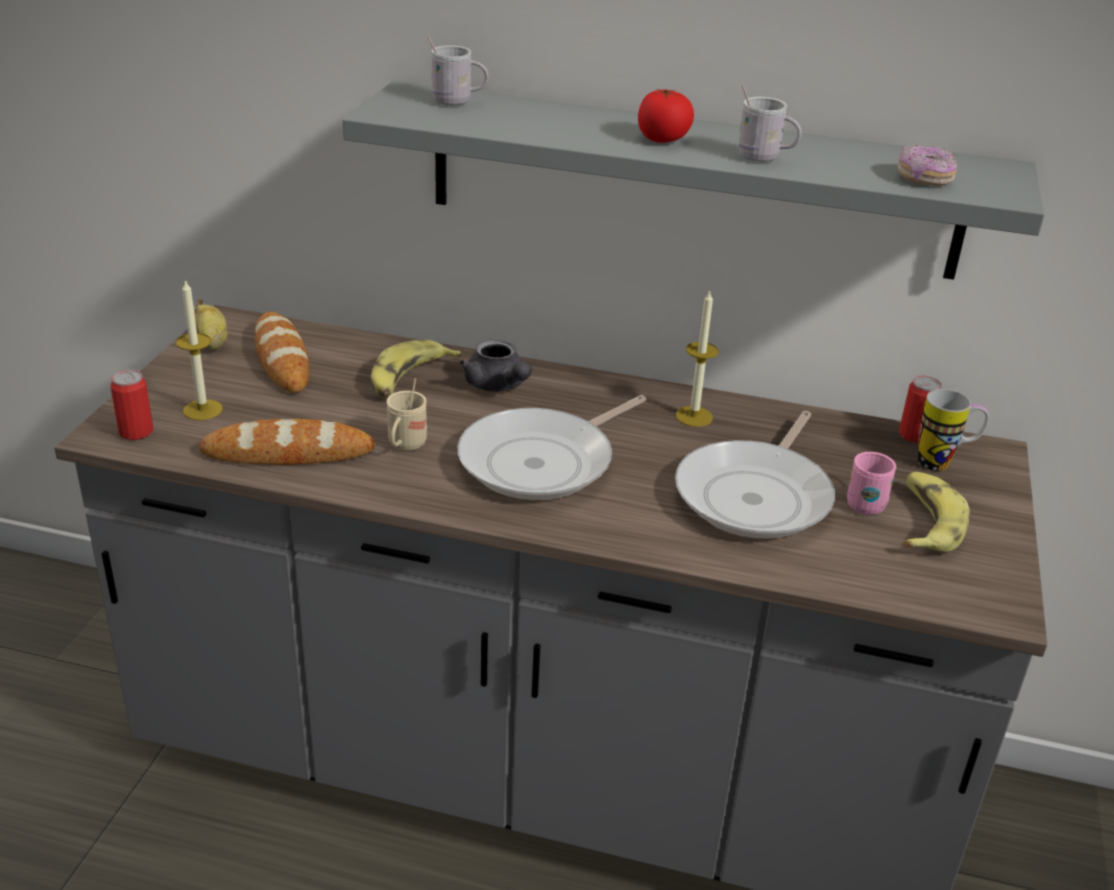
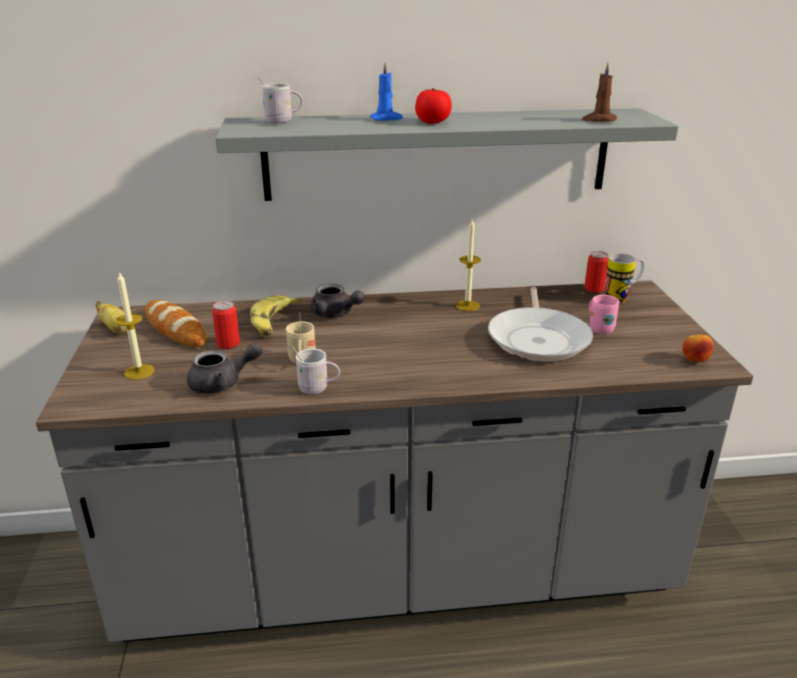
camera: 20 degrees left, 5 degrees down
(136, 432) = (97, 397): can -> can (228, 344)
(288, 452) = (222, 383): bread -> grey teapot
(543, 461) = (398, 349): frying pan -> none
(605, 121) = (387, 119): none -> blue candle
(764, 158) = (502, 123): white mug -> white mug (318, 389)
(924, 179) = (598, 120): donut -> brown candle
(925, 522) = (639, 330): banana -> none
(969, 594) = (694, 361): none -> apple

